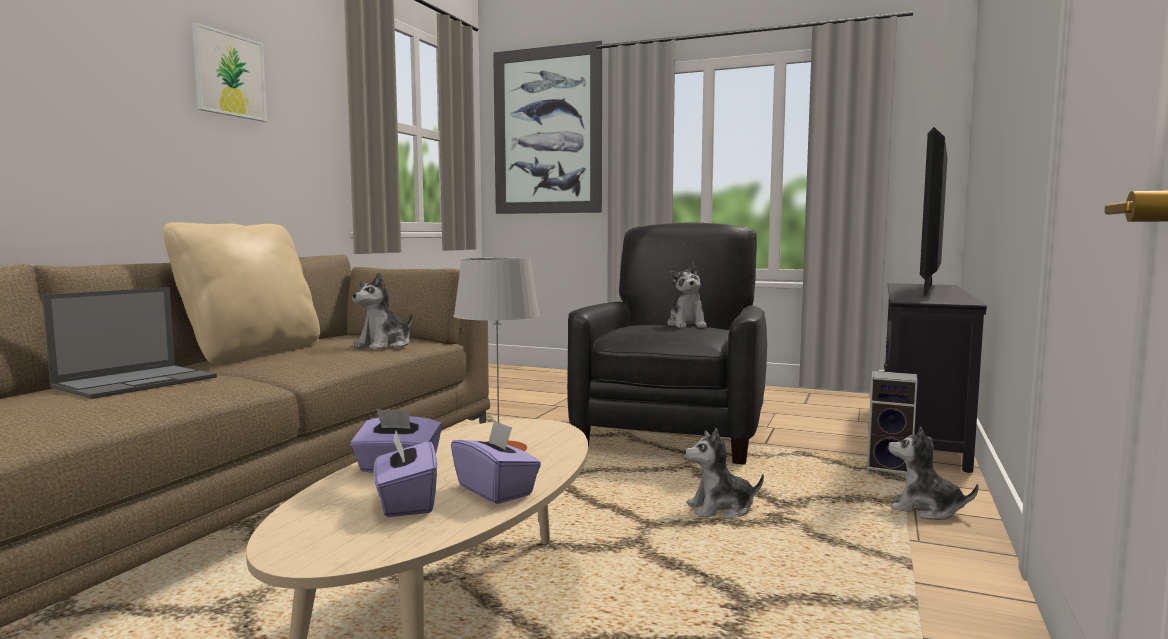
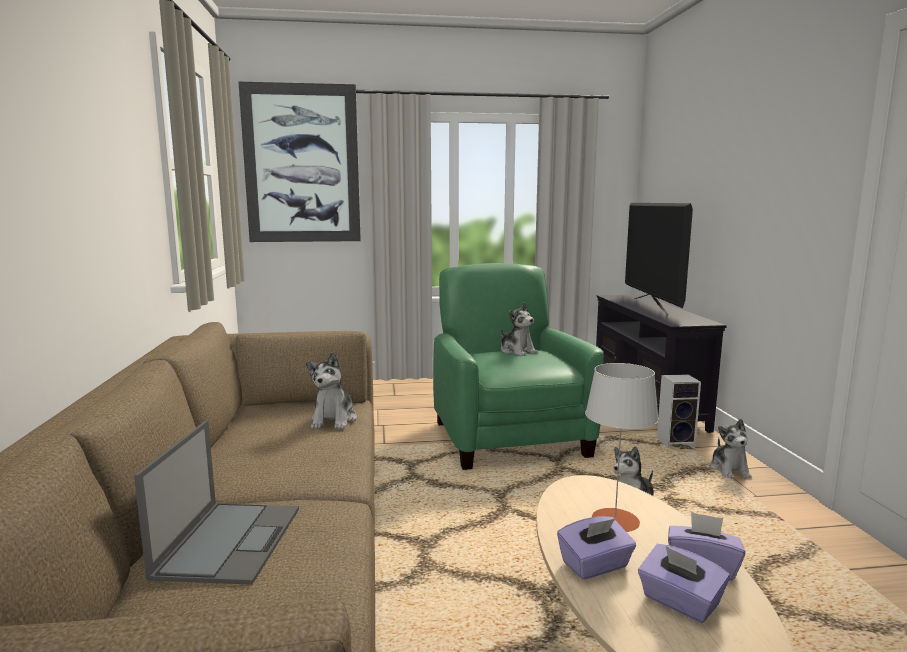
camera: 30 degrees left, 5 degrees up
(229, 75) = (90, 131): picture -> none
(251, 353) = (225, 459): beige pillow -> none
(673, 434) = (509, 438): black armchair -> green armchair
(925, 510) = (729, 470): plush toy -> plush toy turned 90 degrees counterclockwise

